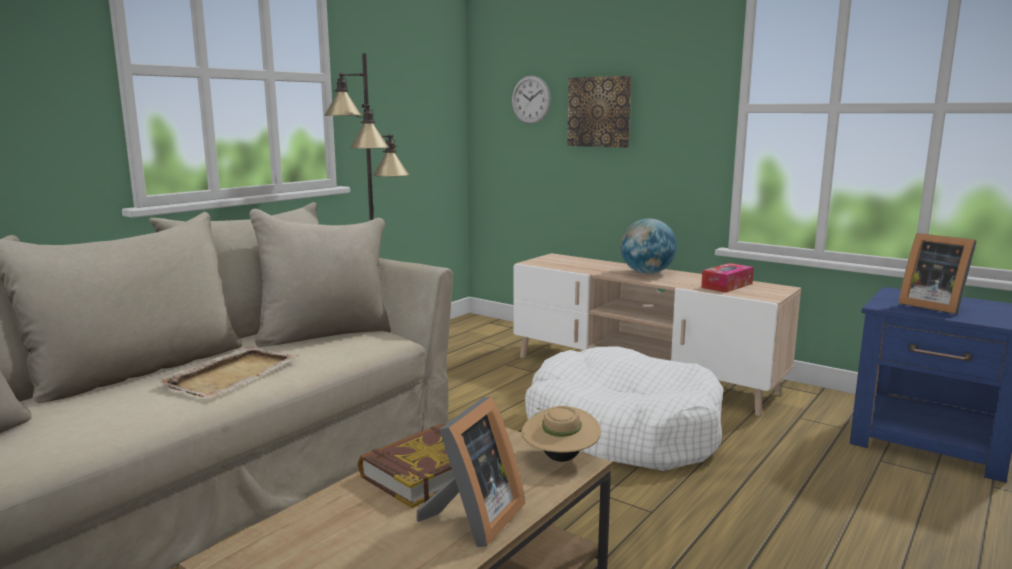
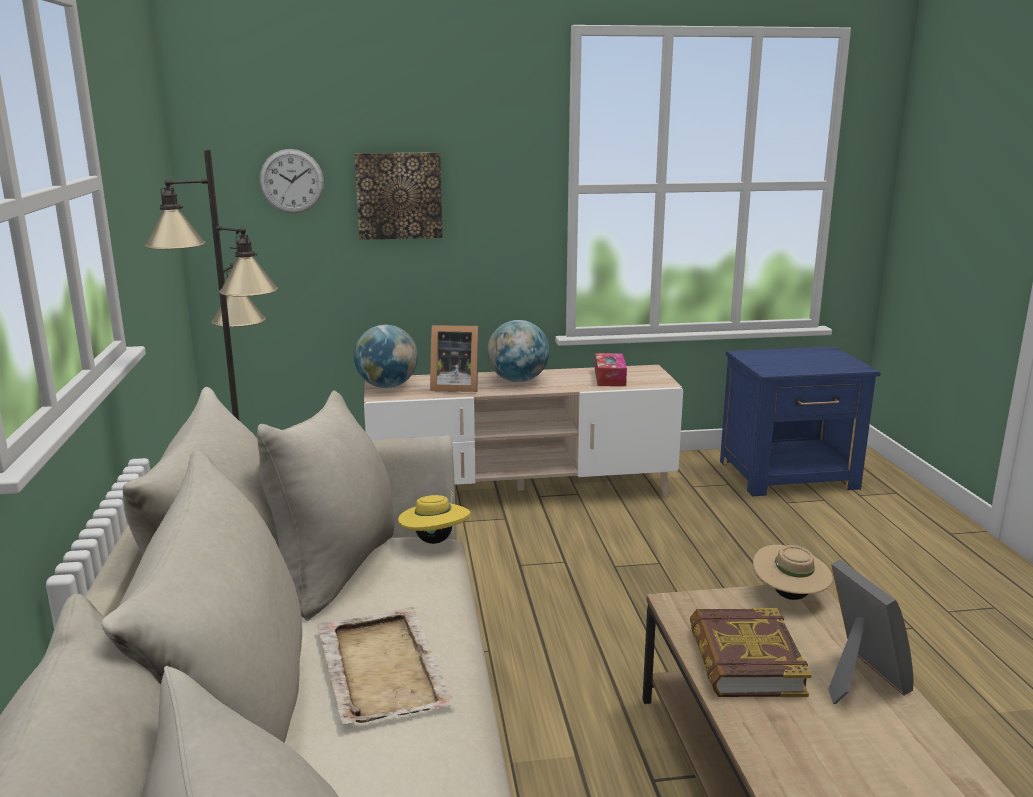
camera: 45 degrees left, 5 degrees up
(398, 338) = (435, 541): none -> yellow hat
(550, 259) = (387, 386): none -> globe
(622, 430) = (605, 555): white dog bed -> none
(931, 305) = (790, 362): picture frame -> picture frame (454, 387)

